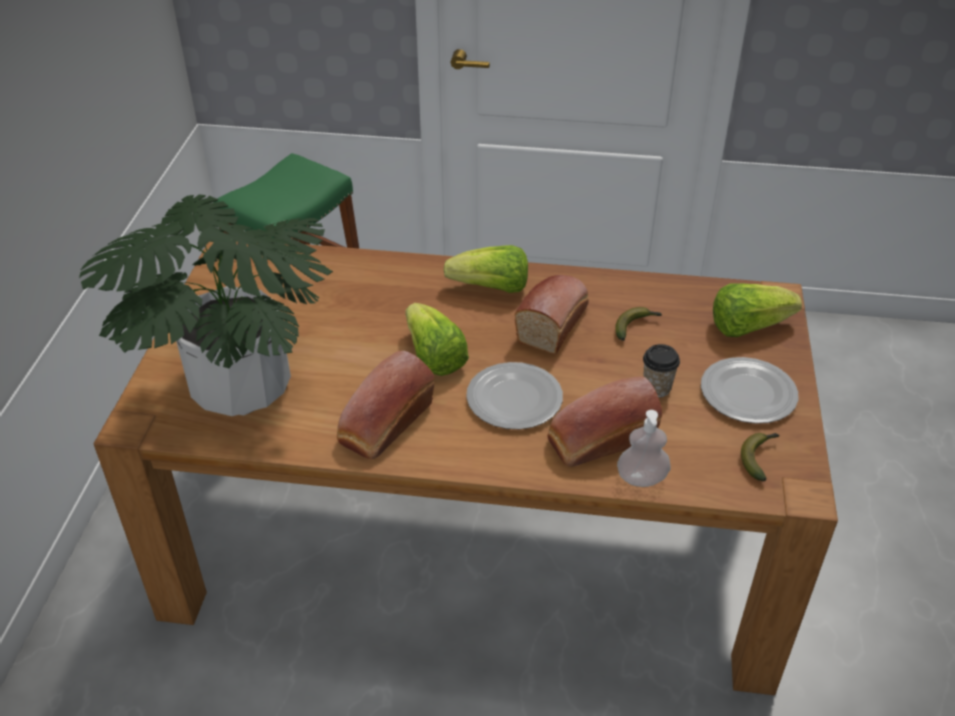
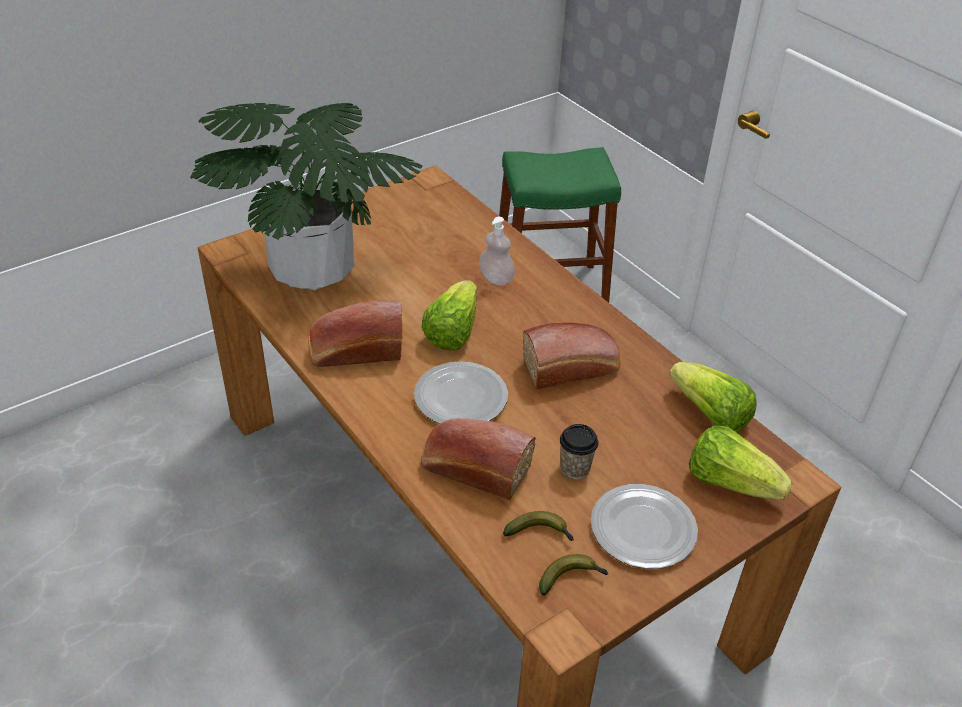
camera: 45 degrees right, 0 degrees up
(491, 288) = (565, 314): lettuce -> lettuce (709, 414)
(635, 326) = (631, 415): banana -> banana (540, 533)
(641, 478) = (460, 517): soap dispenser -> soap dispenser (496, 279)

